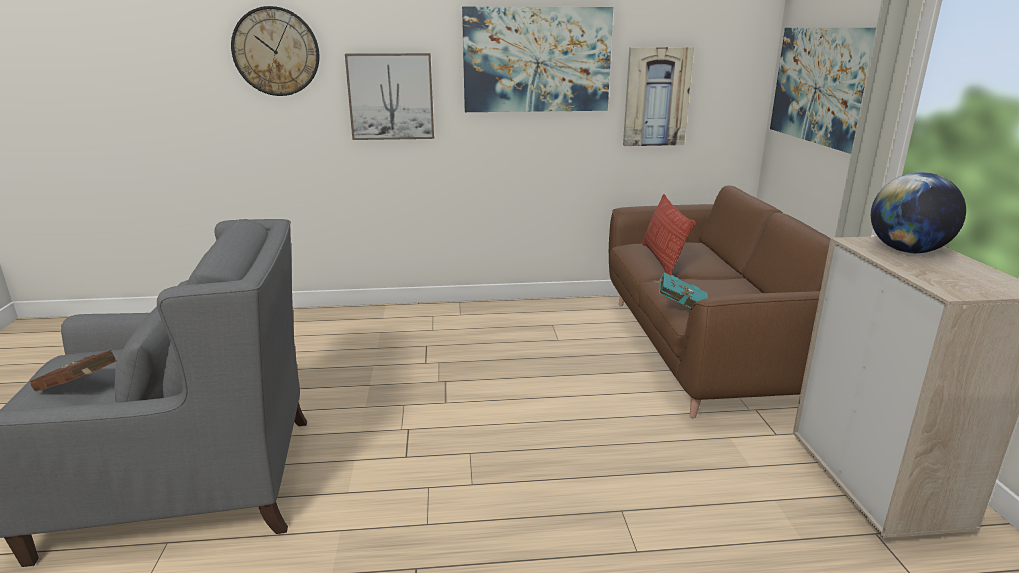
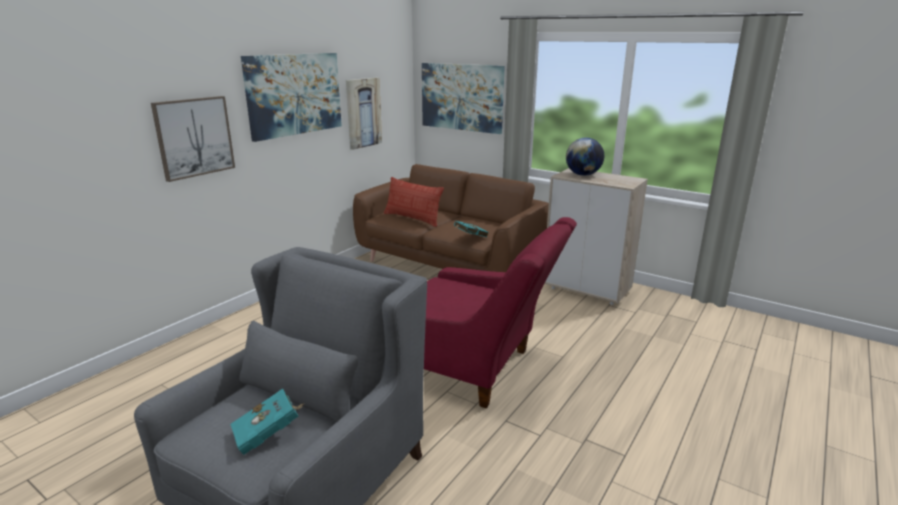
camera: 50 degrees left, 0 degrees up
(80, 388) = (269, 434): brown book -> turquoise book
(276, 52) = (81, 107): wall clock -> none
(502, 486) = (476, 369): none -> red armchair

